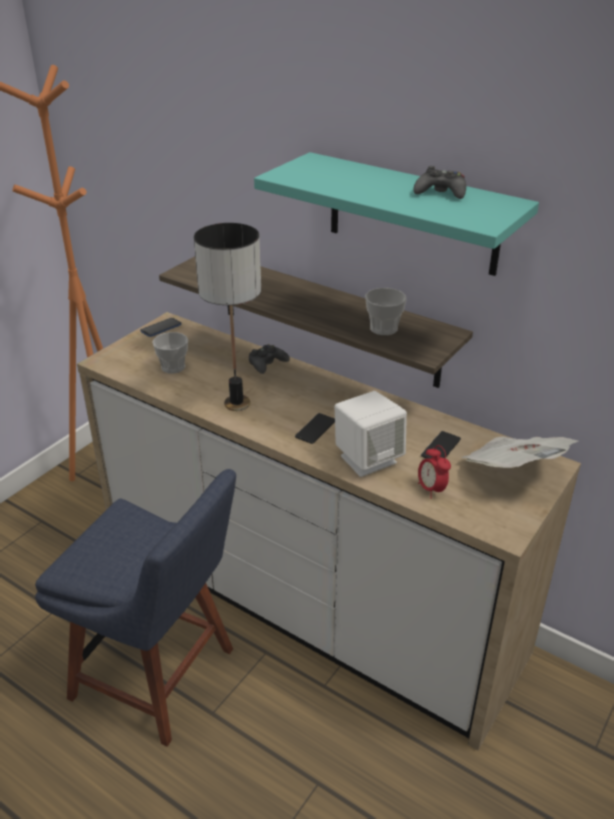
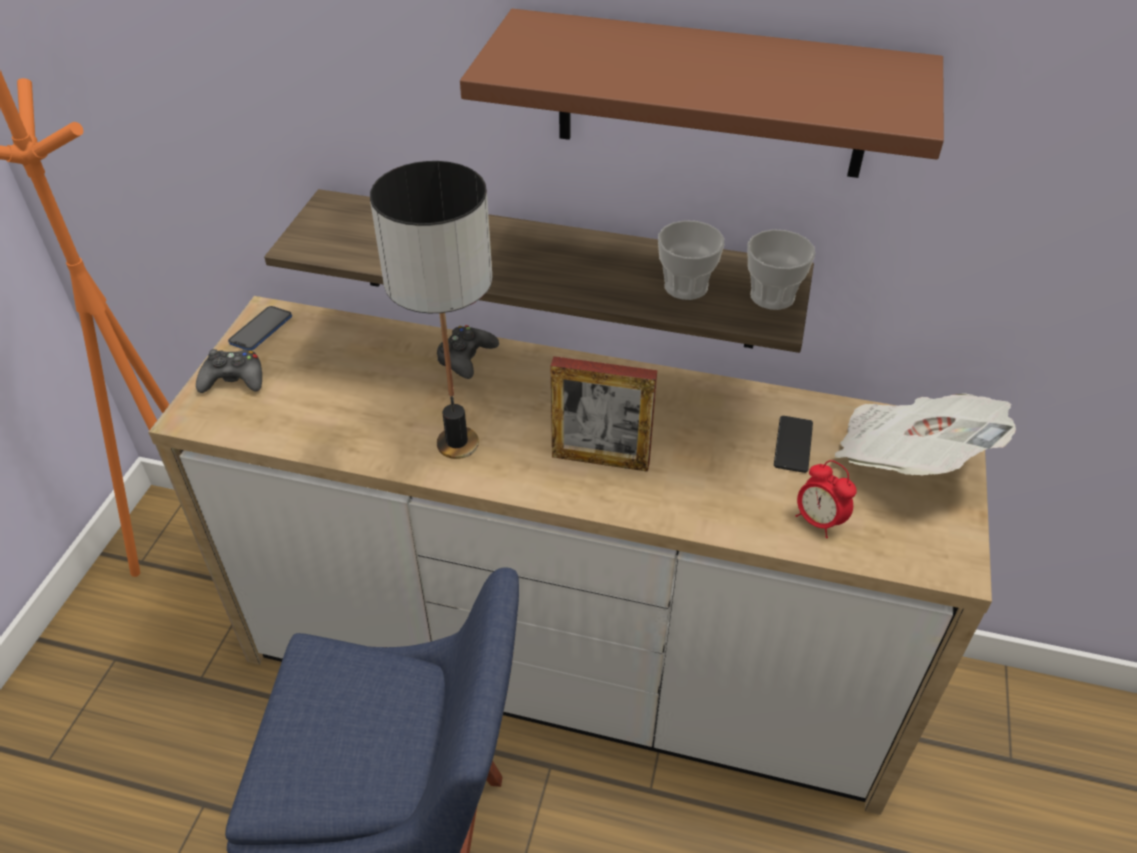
camera: 20 degrees left, 10 degrees up
(173, 367) = (319, 400): cup -> cup (772, 296)
(315, 429) = (600, 459): phone -> picture frame
(368, 459) = (704, 493): white speaker -> none
(412, 214) = (712, 95): turquoise shelf -> brown shelf
(440, 192) = (788, 62): black game controller -> black game controller (234, 379)

